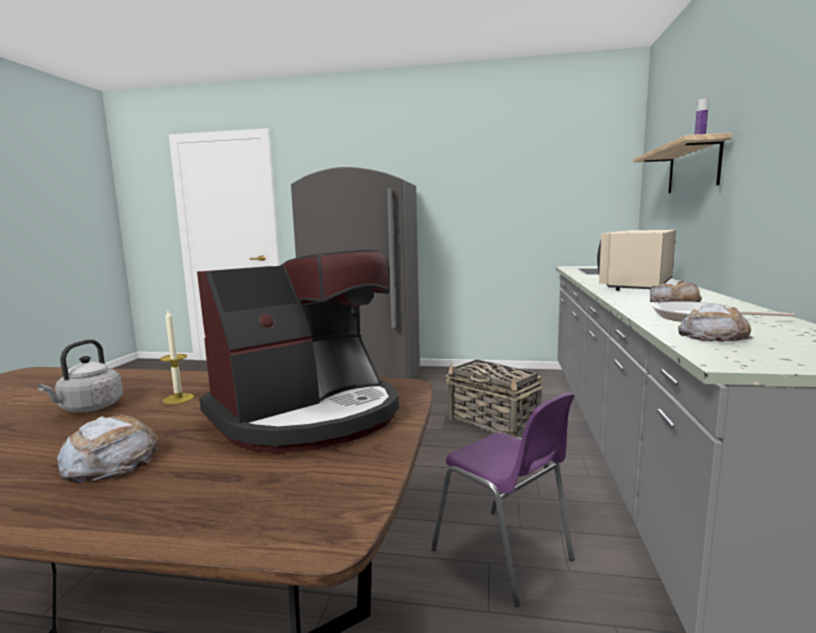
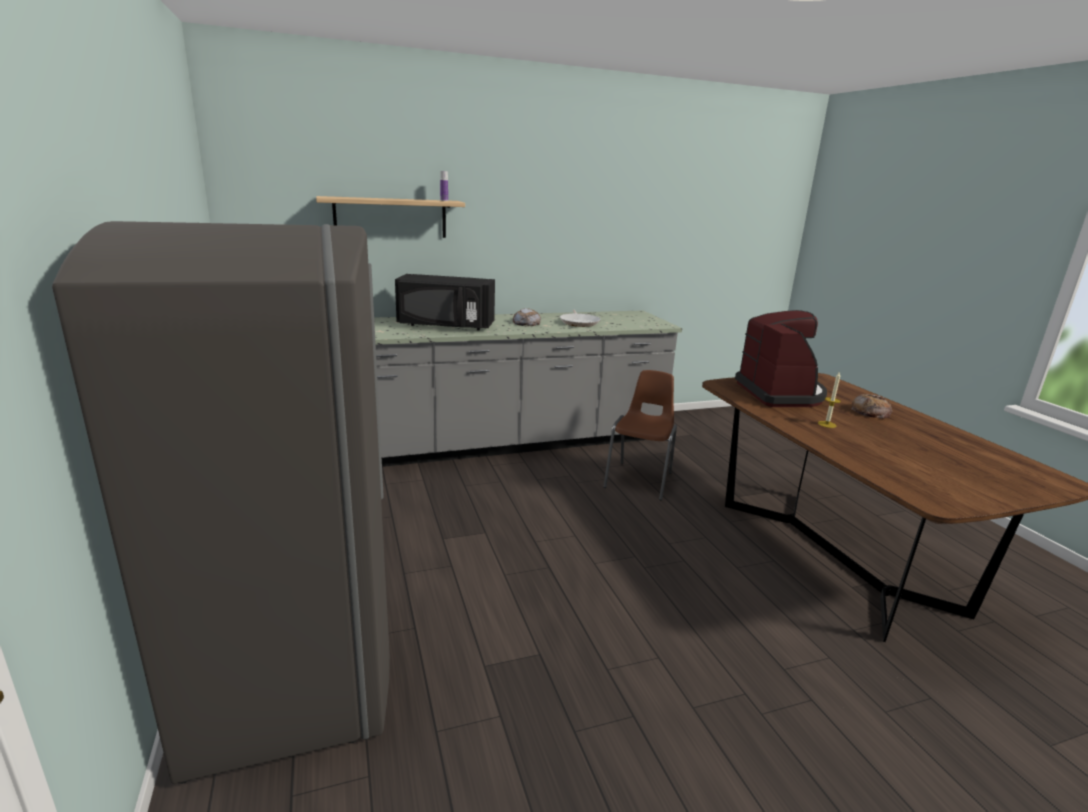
camera: 120 degrees left, 10 degrees up
(89, 408) = (878, 440): grey kettle -> none
(308, 415) = (780, 393): coffee machine -> coffee machine turned 60 degrees clockwise
(493, 422) = (449, 507): basket -> none
(504, 556) = (640, 480): purple chair -> brown chair
(636, 285) = (445, 325): beige microwave -> black microwave
(713, 336) = (621, 323): bread -> none

